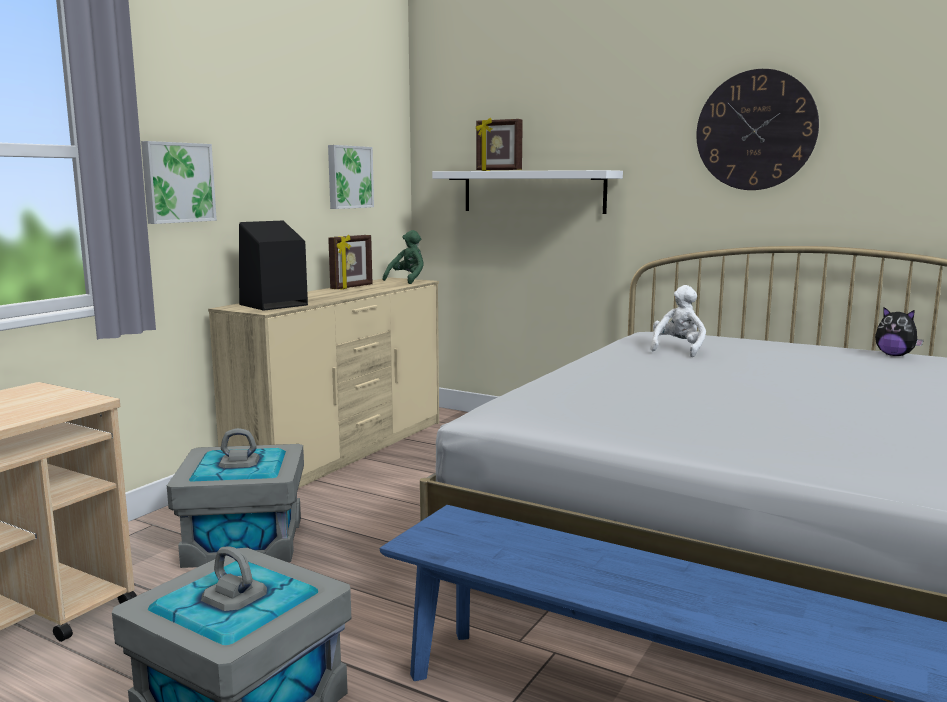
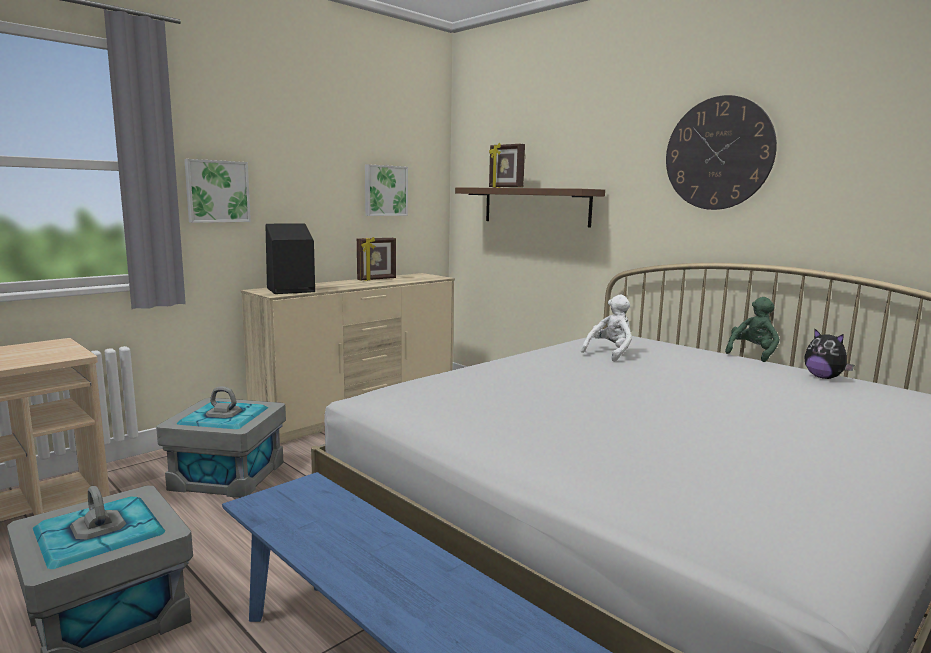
camera: 15 degrees right, 0 degrees up
(407, 280) = (430, 276): green plush toy -> green plush toy (752, 354)
(533, 191) = (535, 206): white shelf -> brown shelf

